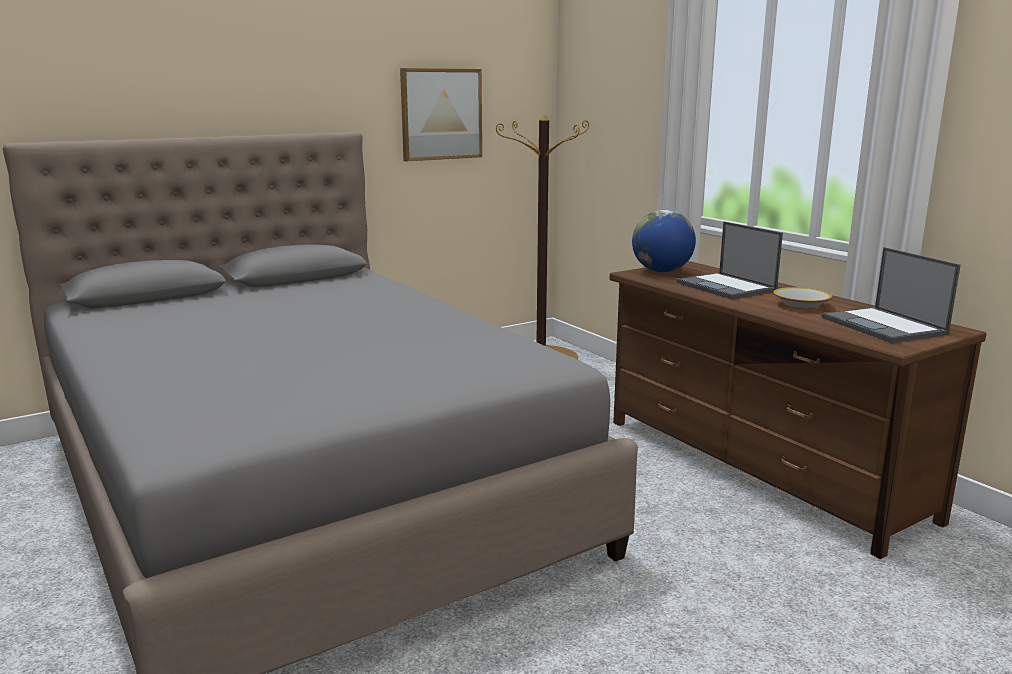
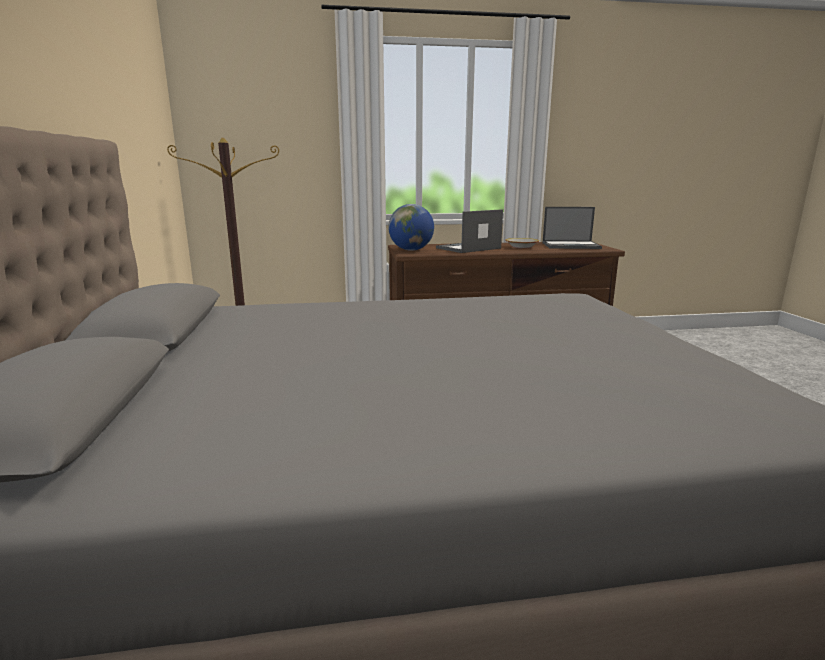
camera: 65 degrees left, 0 degrees up
(441, 114) = (128, 131): picture -> none
(727, 287) = (468, 248): laptop -> laptop turned 150 degrees clockwise

